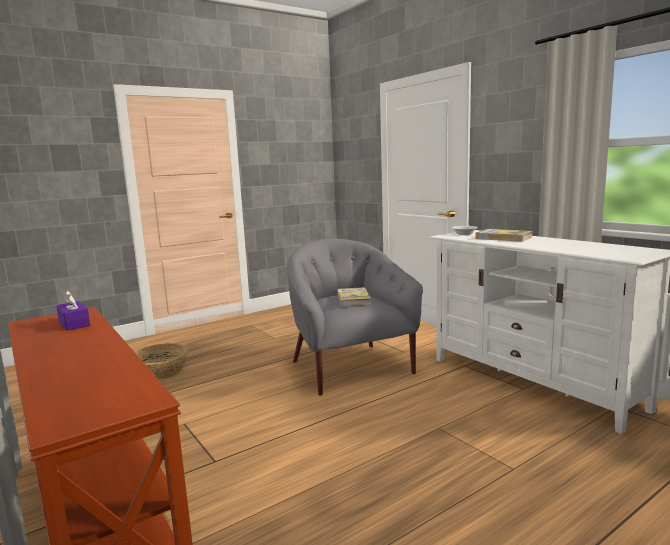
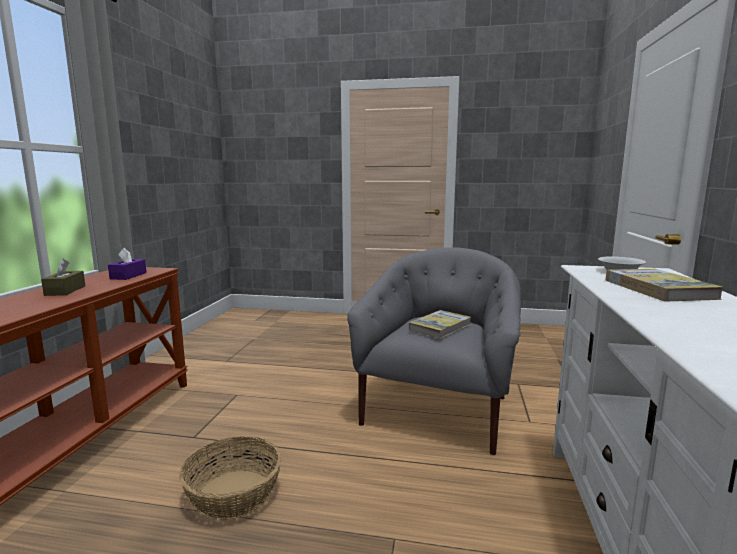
camera: 45 degrees right, 0 degrees up
(69, 348) = (65, 290): none -> brown tissue box
(160, 372) = (300, 346): basket -> basket (233, 494)

